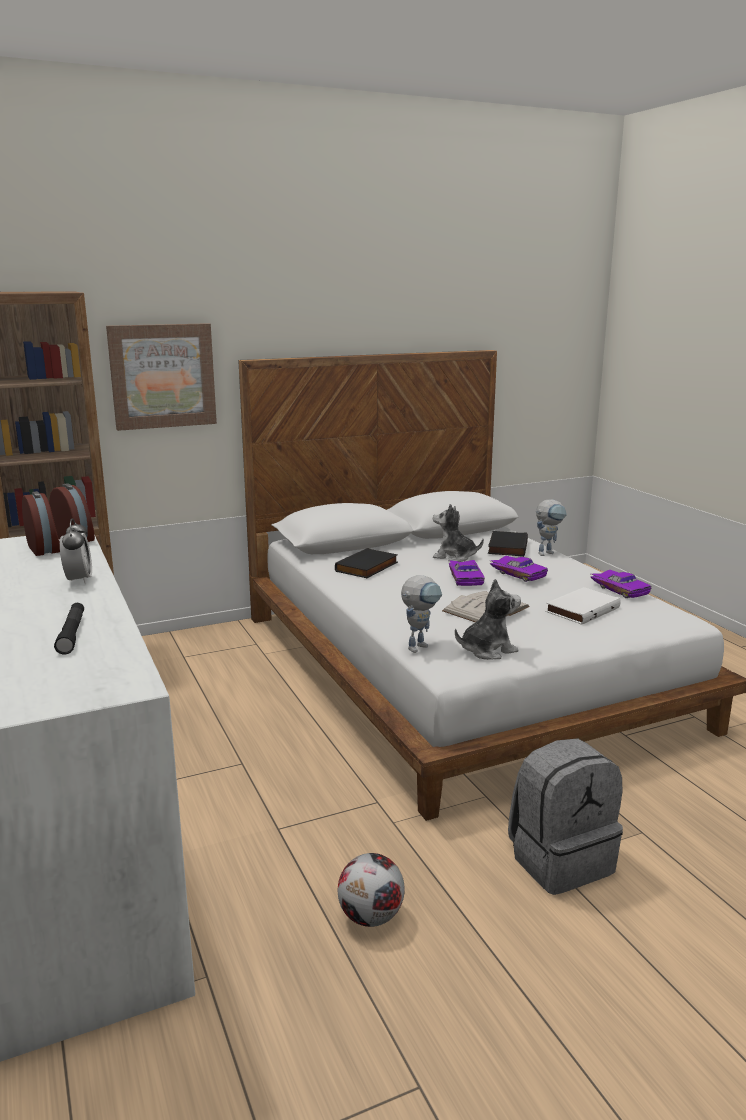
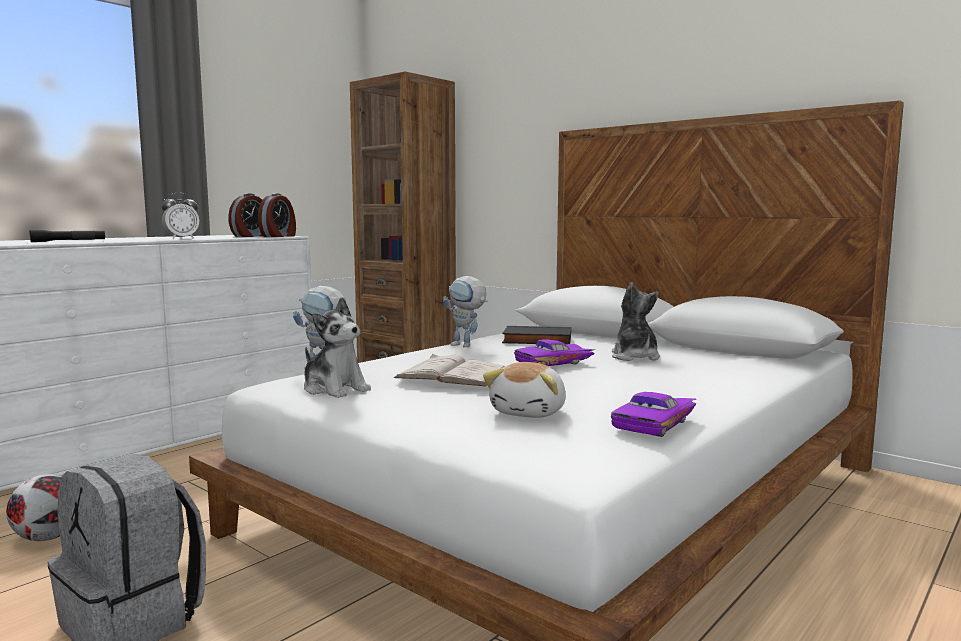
camera: 65 degrees right, 10 degrees down
(162, 376) = (508, 150): picture -> none
(506, 547) = (719, 367): black book -> none
(519, 573) = (617, 377): purple toy car -> none
(548, 552) = (749, 384): toy robot -> toy robot (467, 346)
(581, 609) = (530, 412): white book -> plush toy

